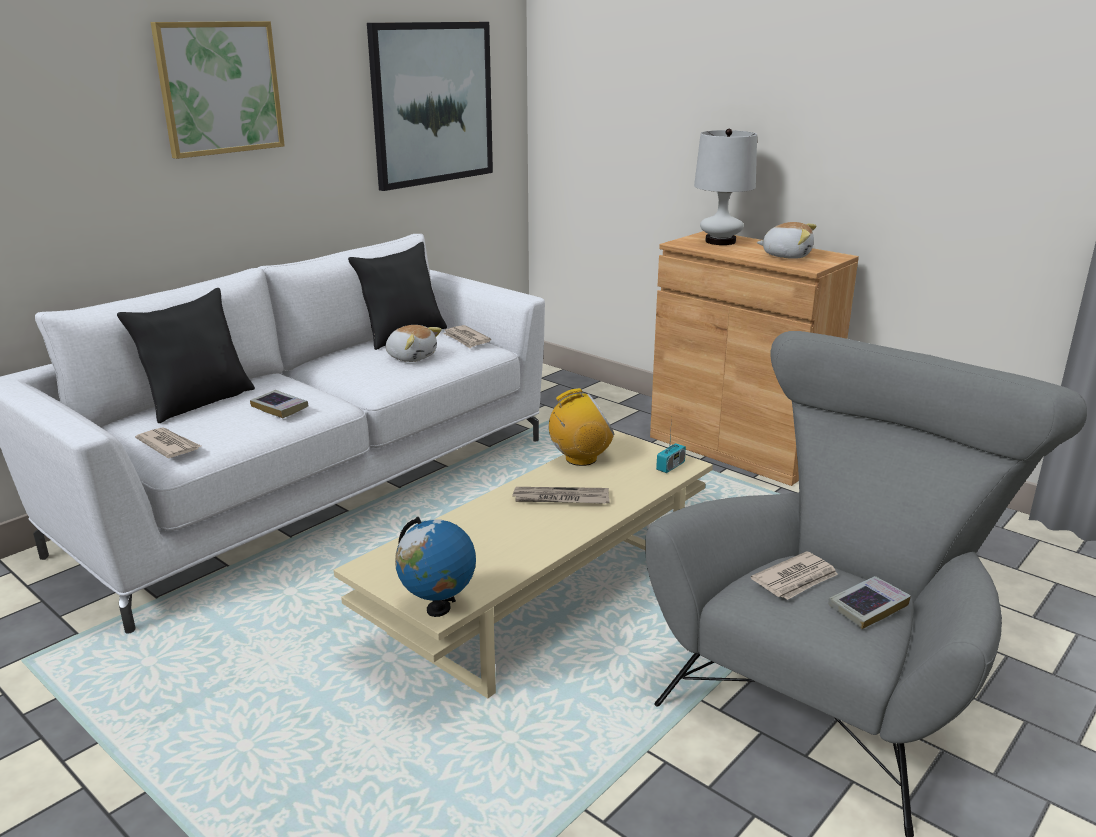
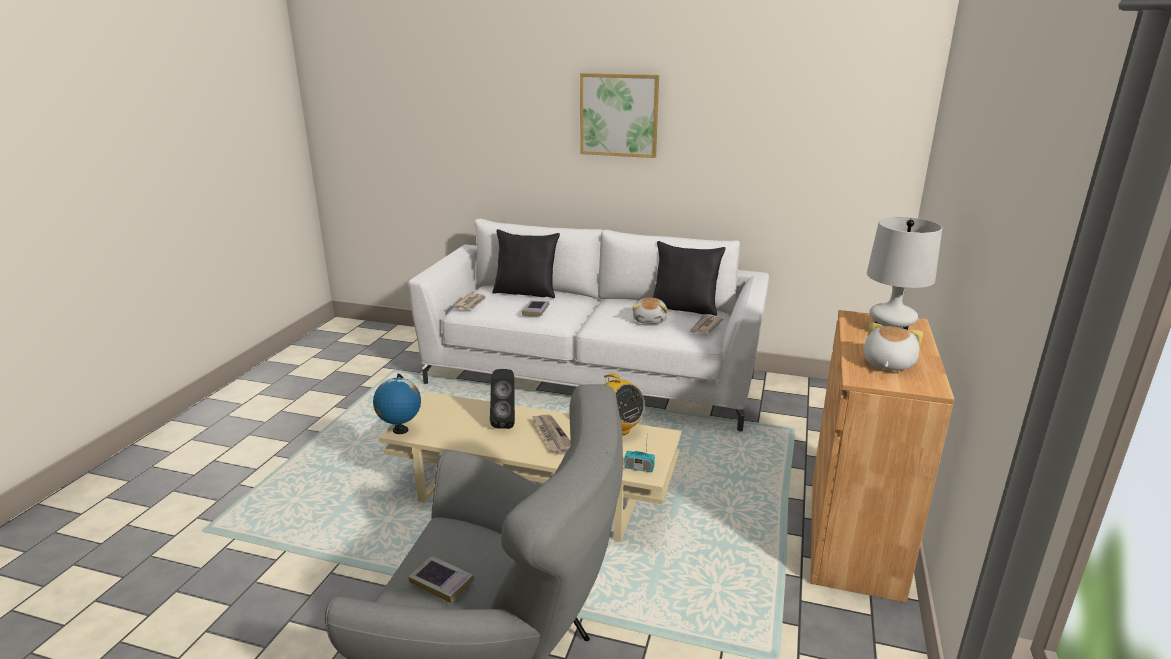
camera: 65 degrees right, 0 degrees up
(432, 104) = (803, 145): picture -> none
(496, 522) = (505, 422): none -> black speaker
(786, 255) = (887, 363): plush toy -> plush toy turned 150 degrees counterclockwise
(796, 579) = (465, 543): newspaper -> none

